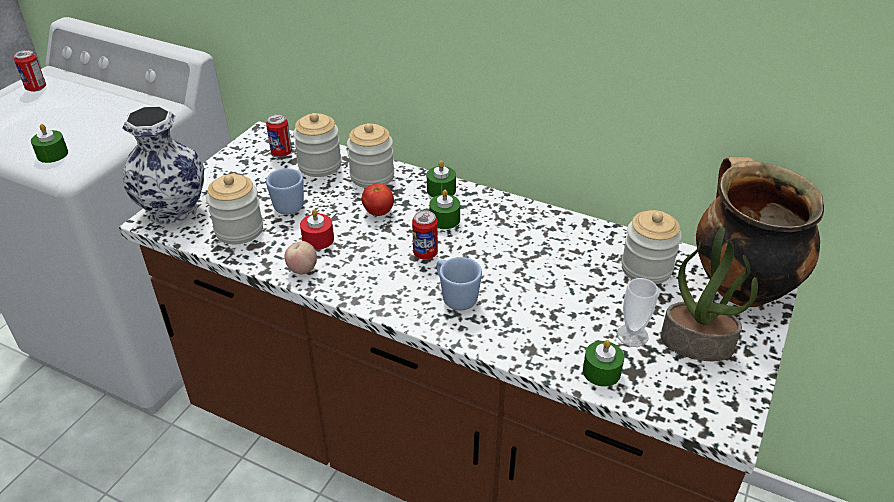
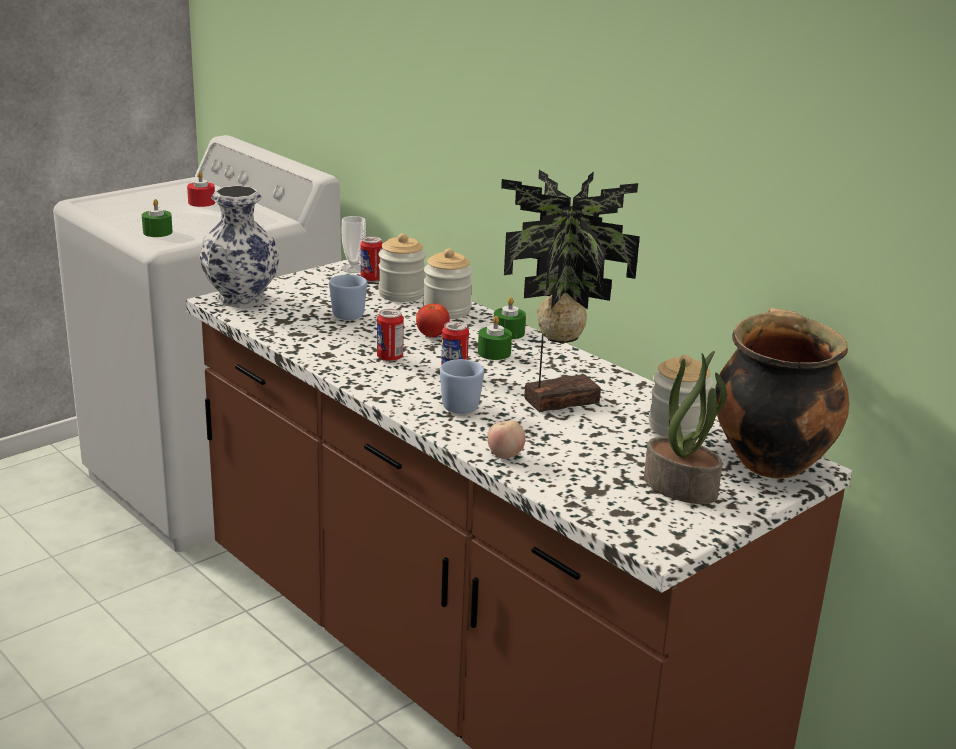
camera: 20 degrees right, 15 degrees down
(36, 88) = (175, 189): can -> can (390, 358)
(239, 230) = (290, 321): jar -> none
(303, 270) = (327, 357): apple -> apple (505, 456)
(318, 239) = (358, 341): red candle -> red candle (201, 202)
(532, 263) = (557, 399): none -> potted plant
(601, 371) = (560, 482): green candle -> none
(632, 335) = (616, 467): cup -> cup (353, 268)

